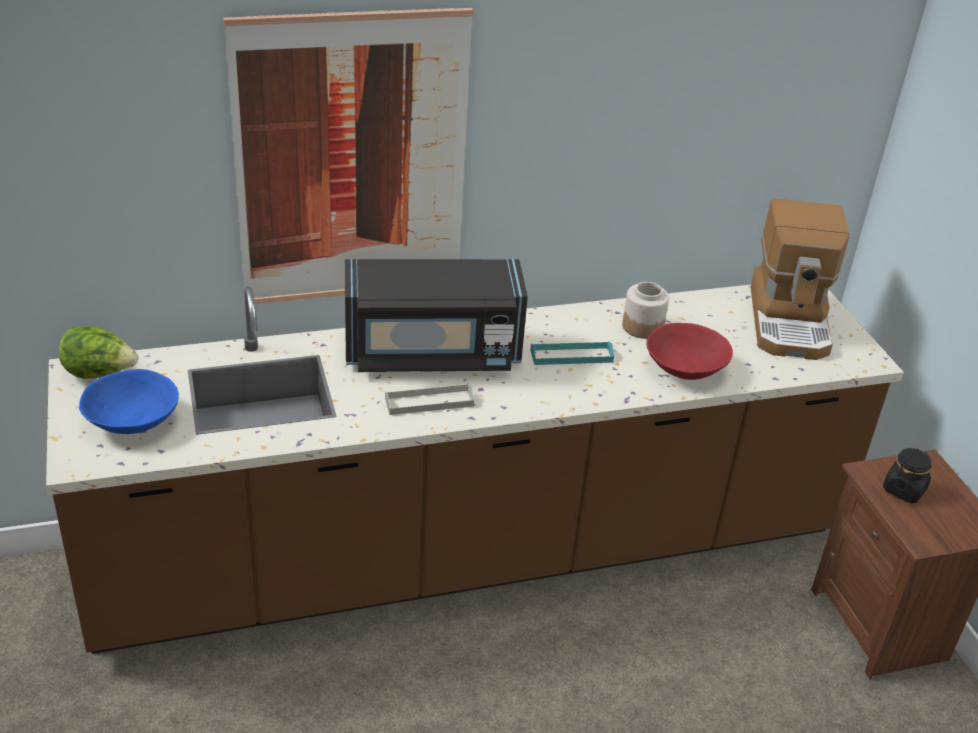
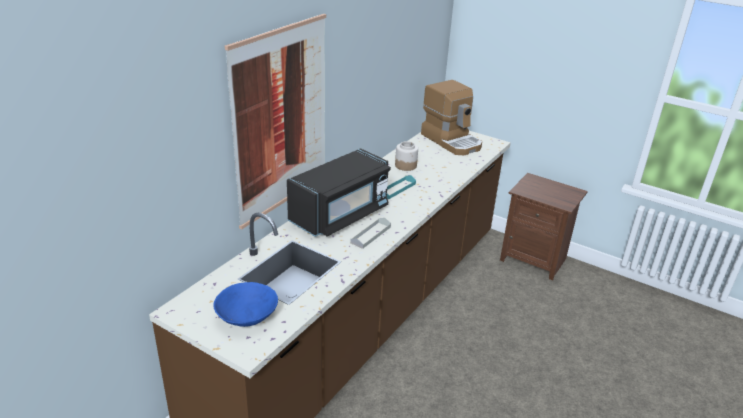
camera: 40 degrees left, 5 degrees down
(100, 374) = (192, 305): lettuce -> none
(685, 369) = (443, 174): red bowl -> none
(904, 489) = (537, 191): black jar -> none

